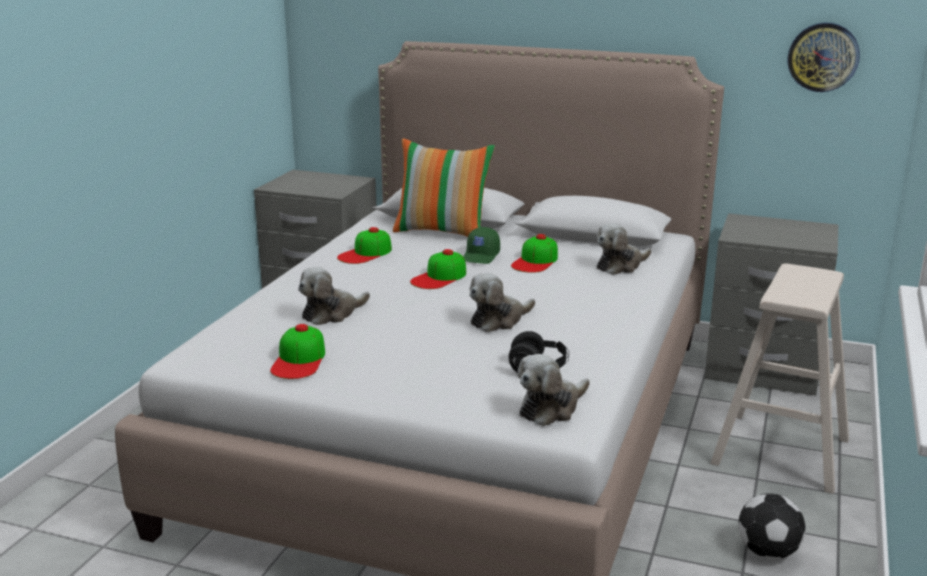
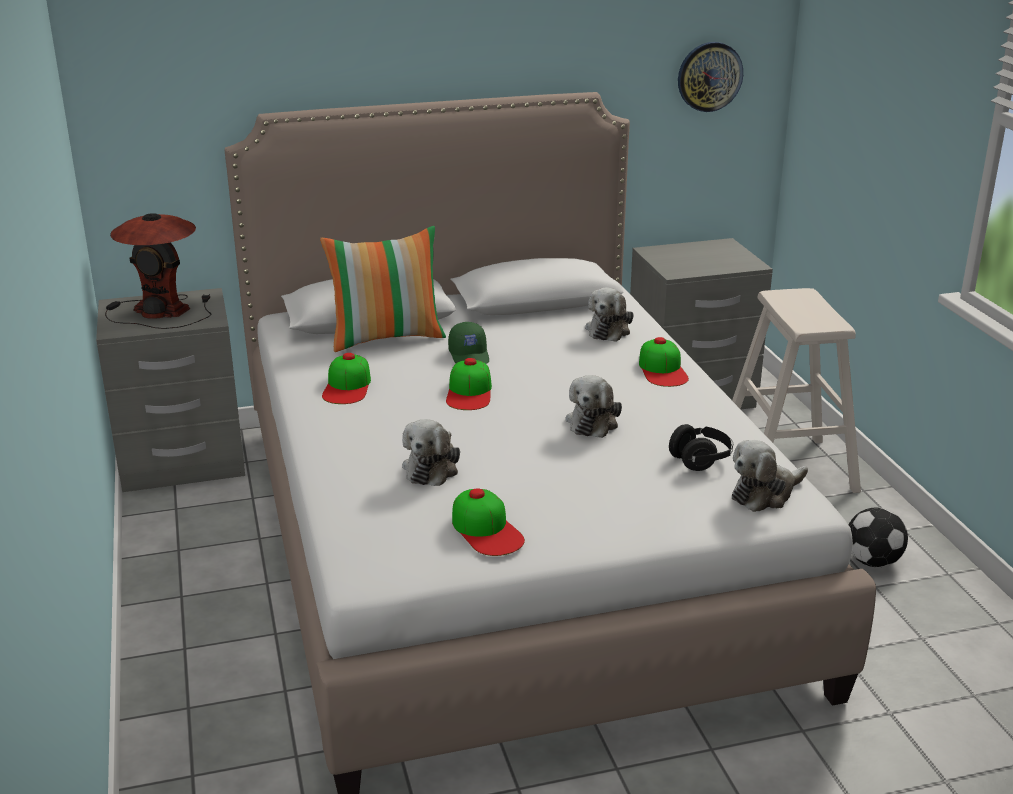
camera: 35 degrees left, 5 degrees up
(317, 182) = (162, 310): none -> table lamp
(535, 261) = (528, 346): cap -> cap (663, 370)
(551, 408) = (765, 494): plush toy -> plush toy turned 45 degrees clockwise

